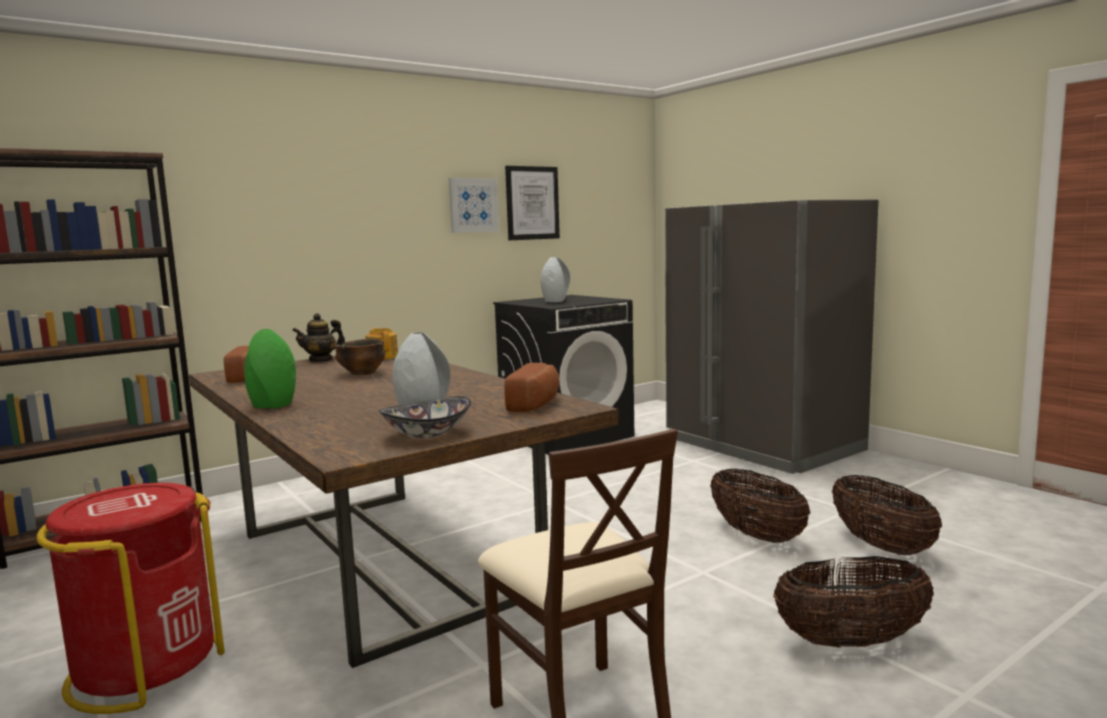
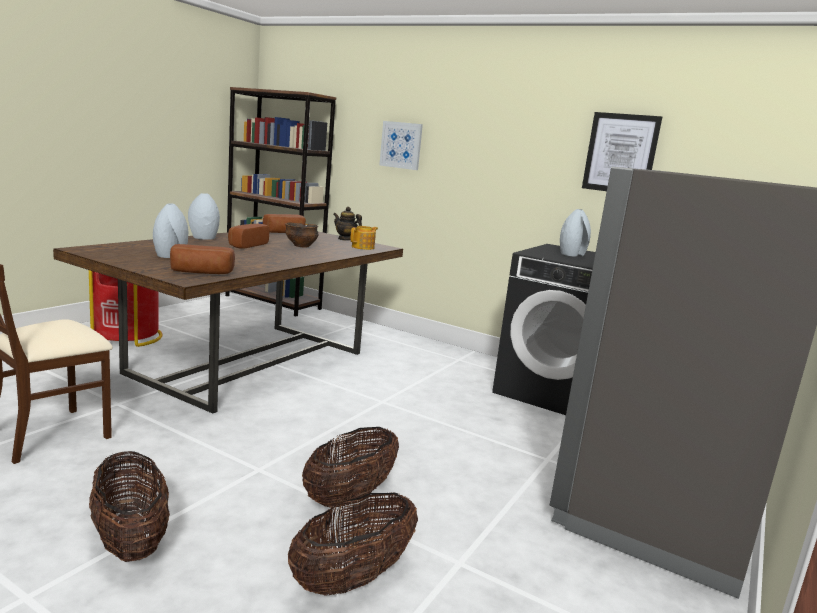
camera: 65 degrees right, 5 degrees up
(273, 405) = (204, 238): green vase -> grey vase
(345, 390) = (246, 245): none -> bread
(427, 434) = (124, 257): bowl -> none
(473, 205) = (551, 148): picture -> picture (401, 145)

